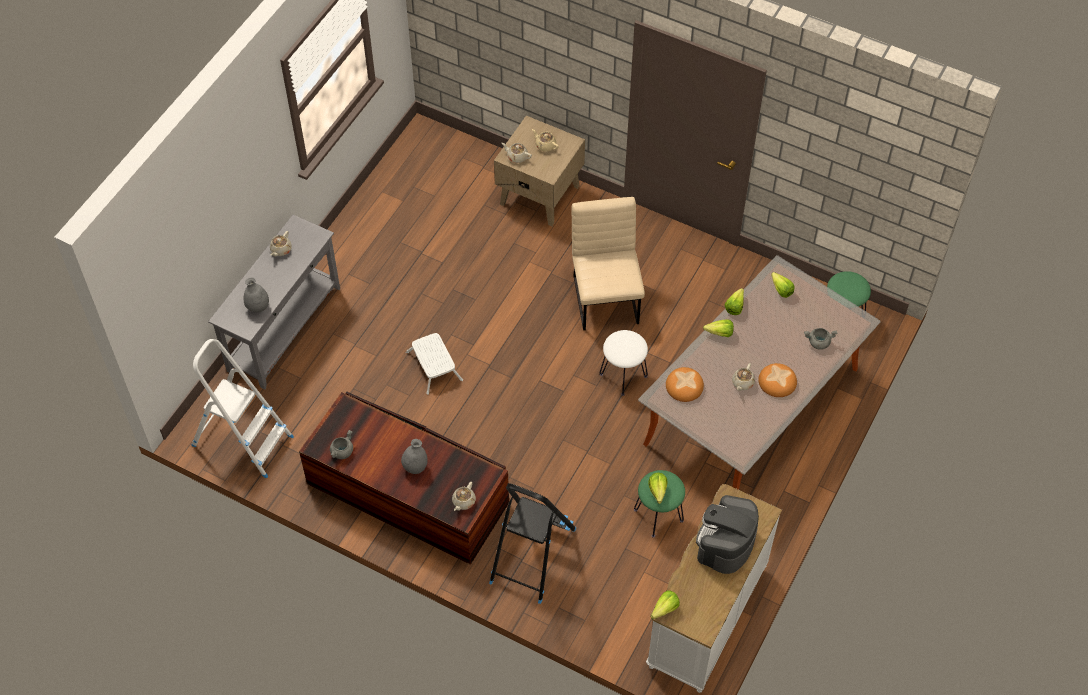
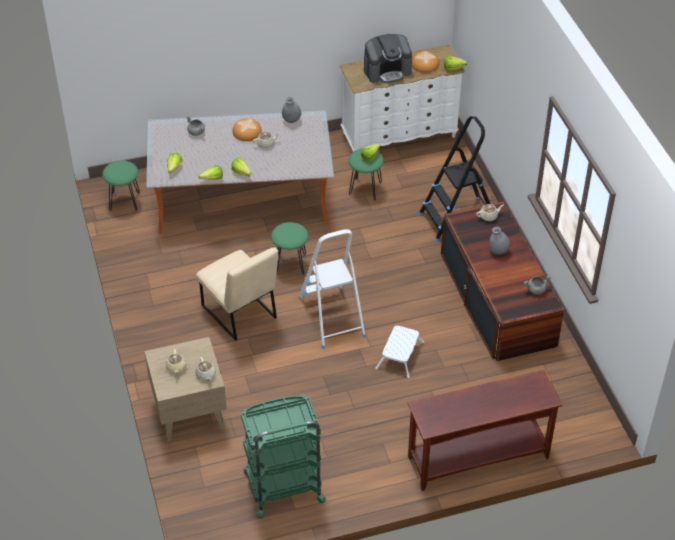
camera: 135 degrees left, 10 degrees down
(243, 441) = (577, 402): white step ladder -> white step ladder (331, 316)
(258, 307) = (516, 388): grey vase -> grey vase (291, 120)
(281, 250) = (459, 417): beige teapot -> none
(284, 328) = (477, 458): grey console table -> brown console table
(407, 199) = (284, 486): none -> green cart
(606, 297) = (240, 313): beige chair -> beige chair turned 75 degrees counterclockwise
(623, 375) = (290, 264): white stool -> green stool
(684, 386) = (299, 164): bread -> bread (425, 64)

